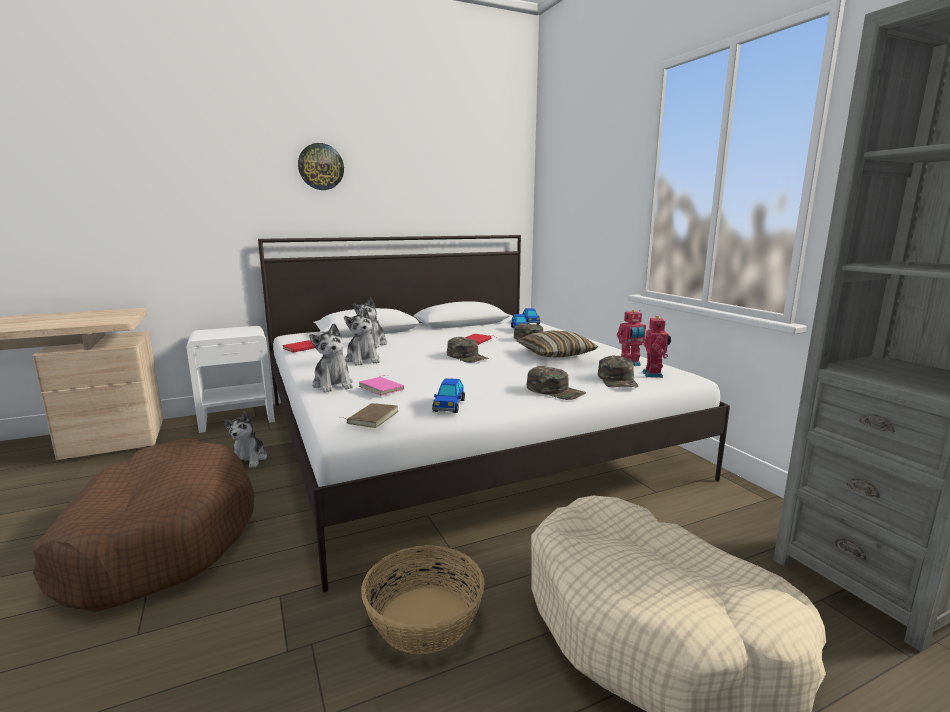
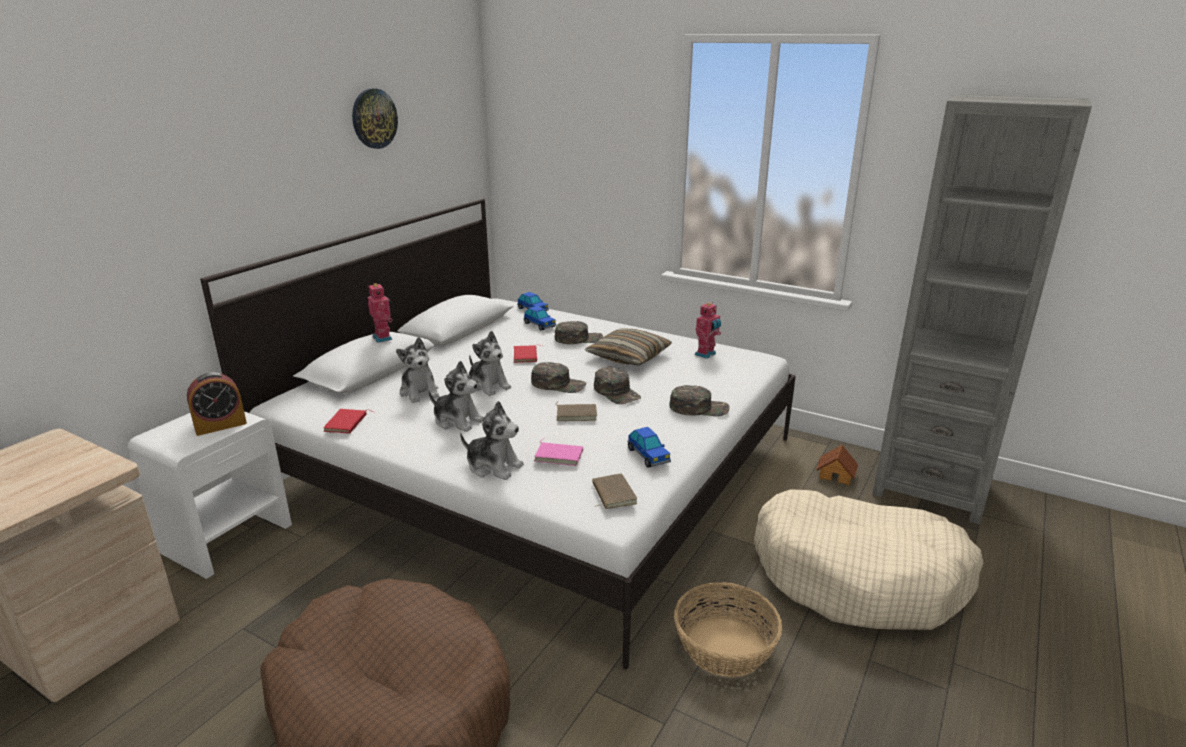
camera: 35 degrees left, 10 degrees up
(236, 333) = (220, 425): none -> alarm clock
(249, 460) = (343, 584): plush toy -> plush toy (488, 385)
(321, 167) = (262, 154): wall clock -> wall clock (374, 118)
(444, 372) = (576, 414): none -> brown book
(618, 380) = (726, 379): green cap -> green cap (617, 392)
(654, 374) = (740, 363): toy robot -> toy robot (384, 338)
(745, 527) = (836, 475): none -> toy house

